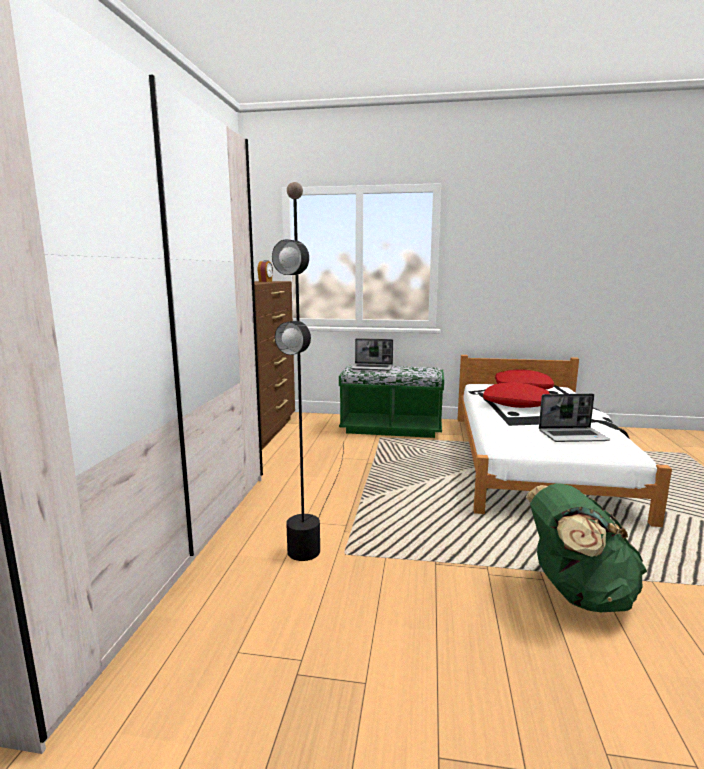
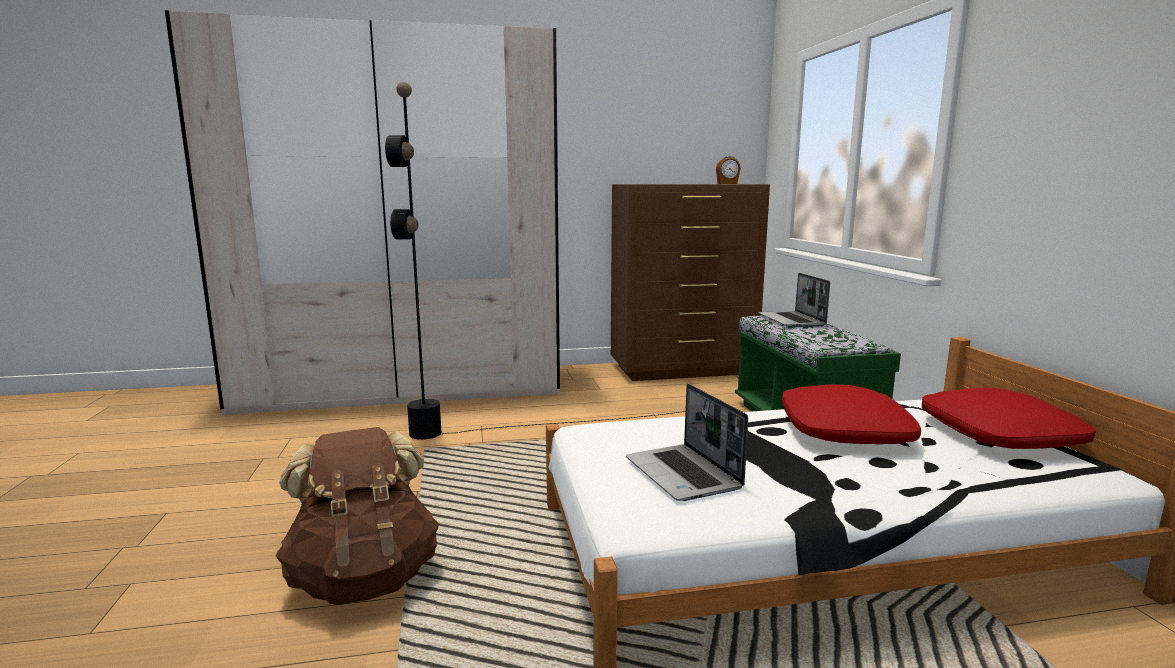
camera: 70 degrees right, 0 degrees up
(577, 594) = (364, 579): green backpack -> brown backpack

